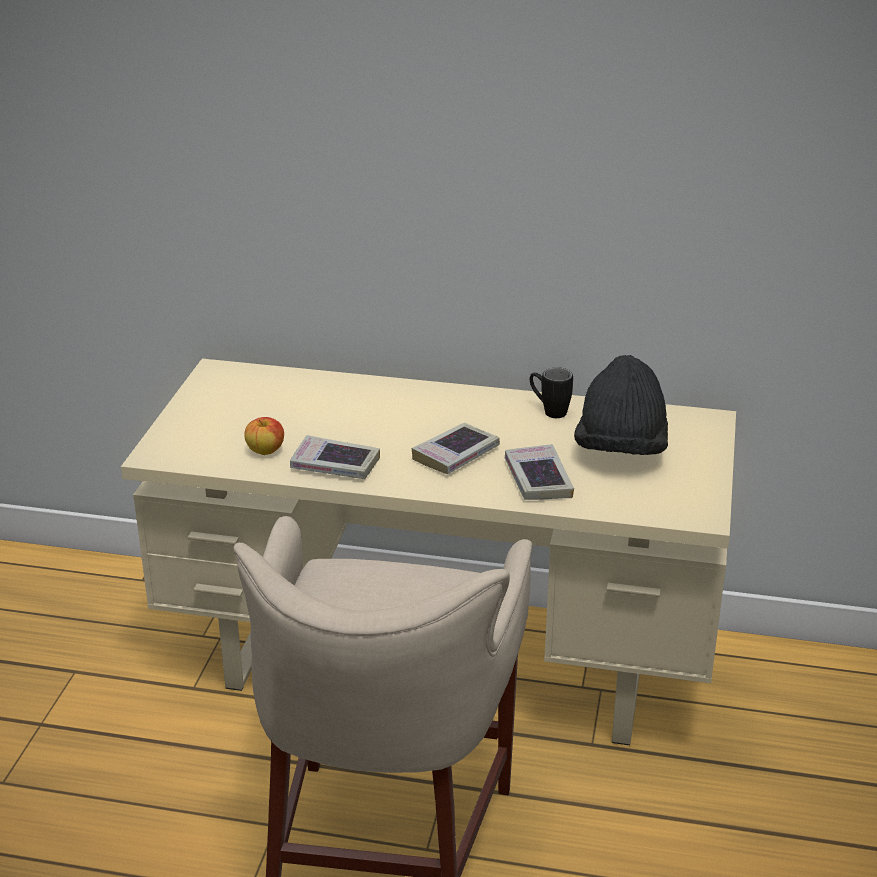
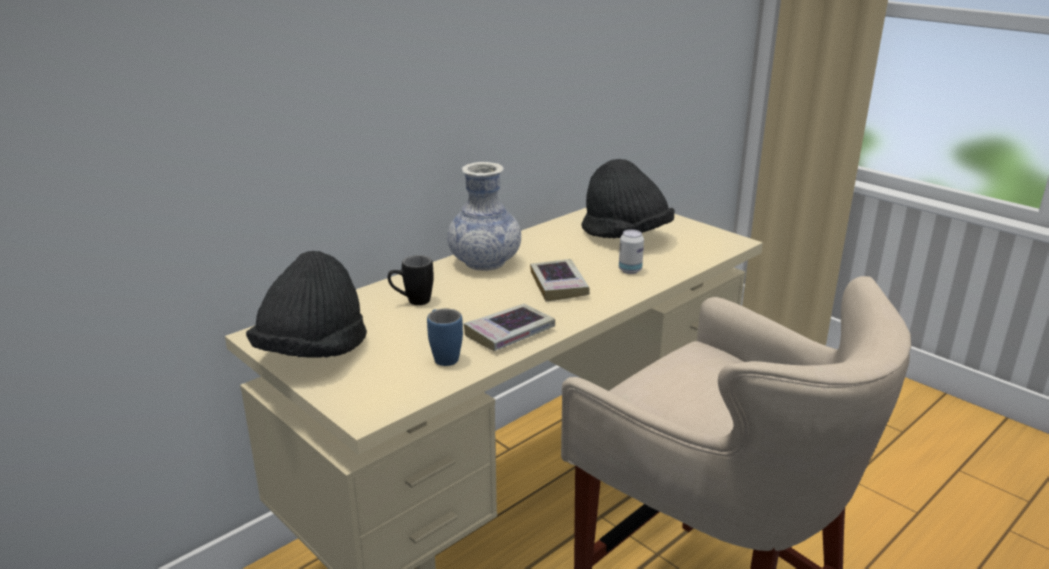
camera: 55 degrees left, 5 degrees down
(213, 400) = (312, 352): none -> black hat
(265, 451) = (443, 356): apple -> blue mug
(455, 403) = (484, 262): none -> vase
(538, 479) = (630, 270): book -> can
(549, 411) = (542, 239): black mug -> black mug (412, 302)

